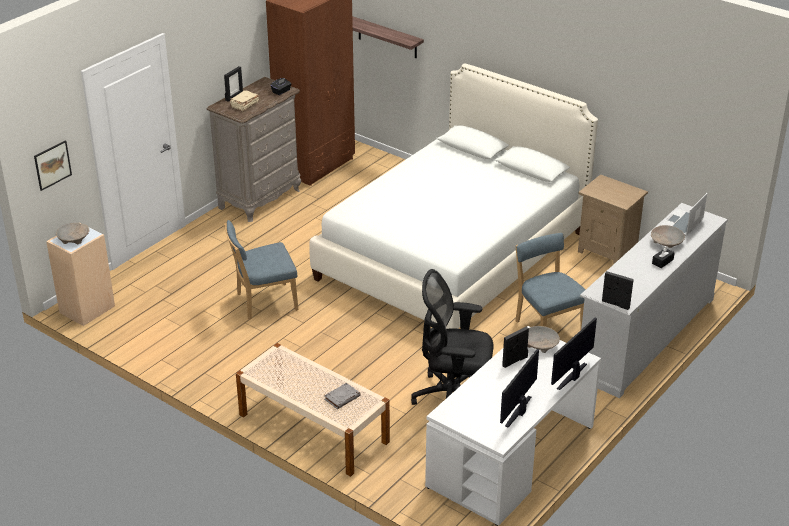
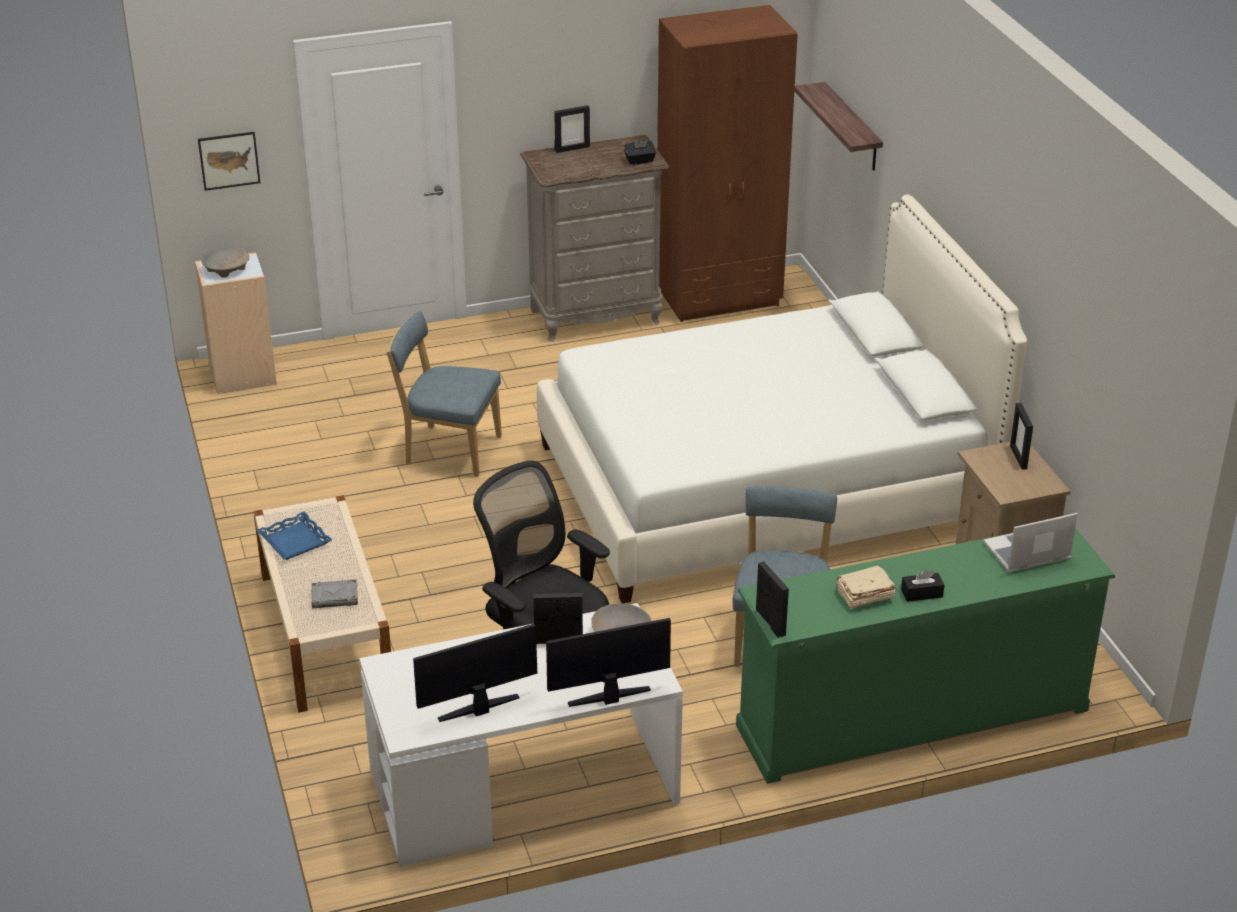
camera: 35 degrees right, 0 degrees up
(244, 105) = (570, 164): beige book -> beige book (864, 595)
(281, 379) = (294, 541): none -> blue tray
(608, 184) = (1019, 457): none -> picture frame
(646, 337) = (911, 718): white cabinet -> green cabinet
(667, 242) = (966, 568): beige bowl -> none

